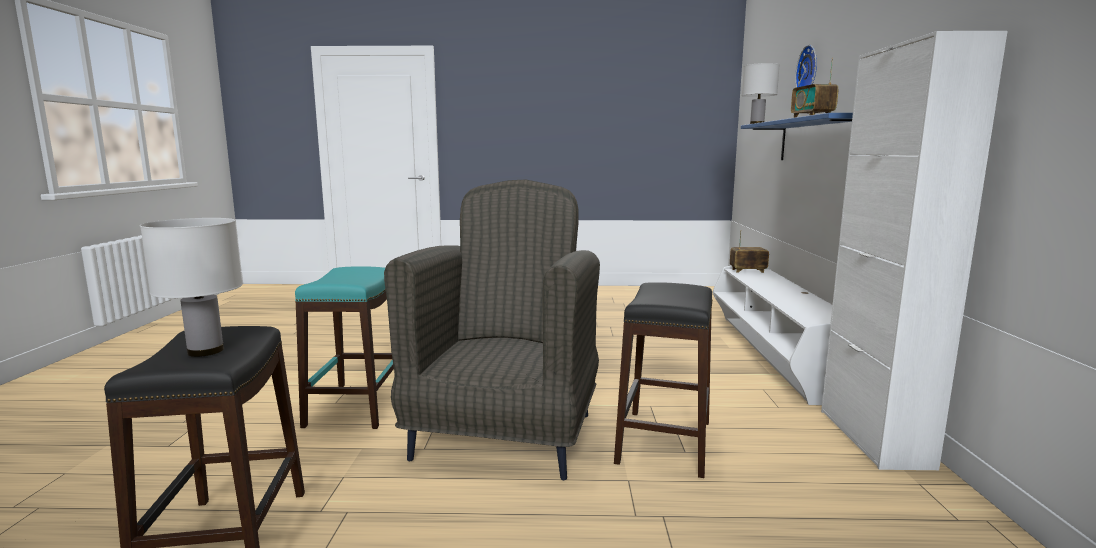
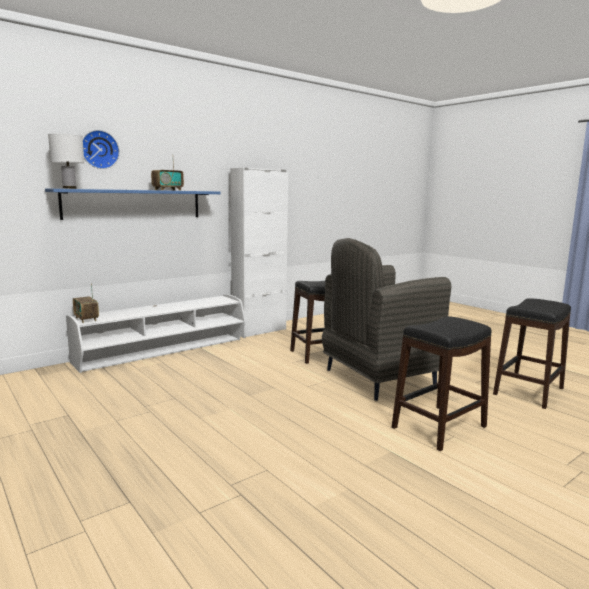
camera: 130 degrees left, 0 degrees up
(204, 351) = (538, 303): white table lamp -> none
(358, 405) = (438, 427): turquoise stool -> black stool

